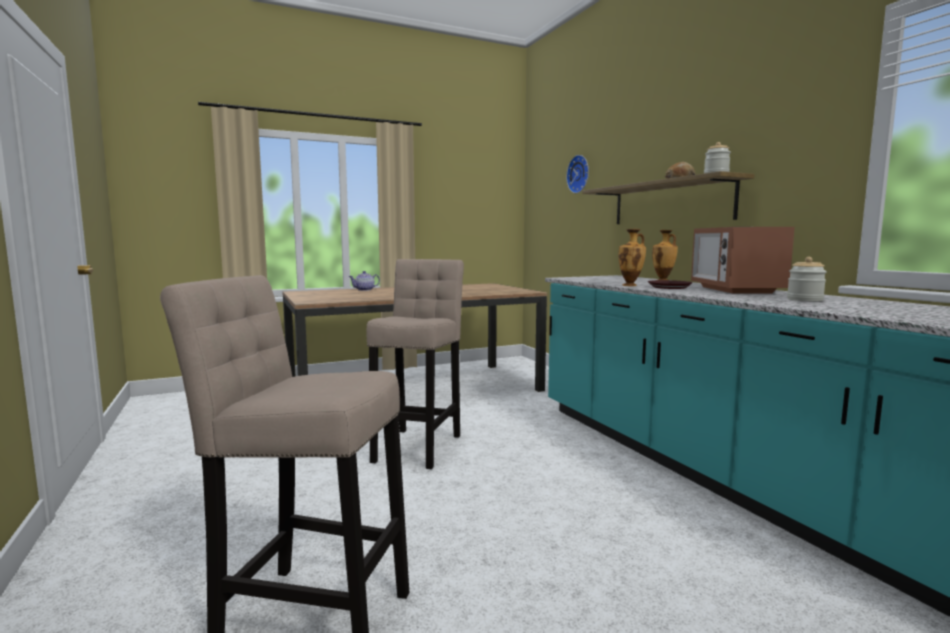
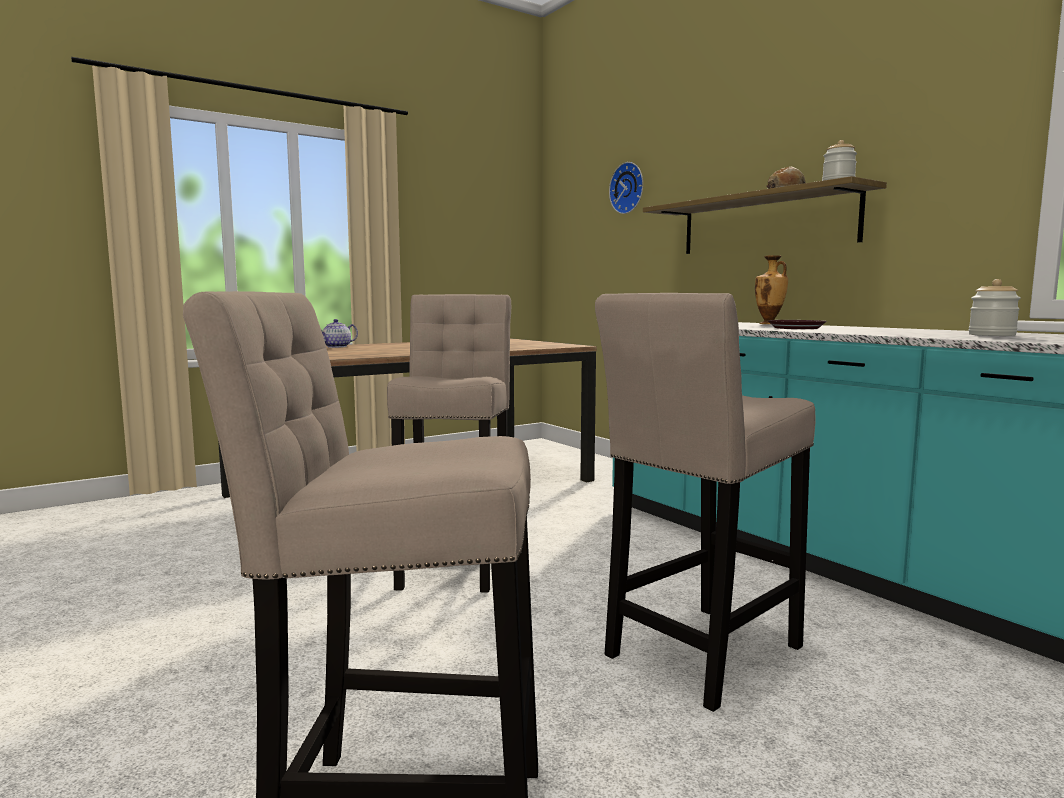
camera: 10 degrees left, 0 degrees up
(557, 527) = (698, 656): none -> beige stool
(630, 285) = (742, 327): vase -> none
(734, 290) = (881, 329): microwave -> none

